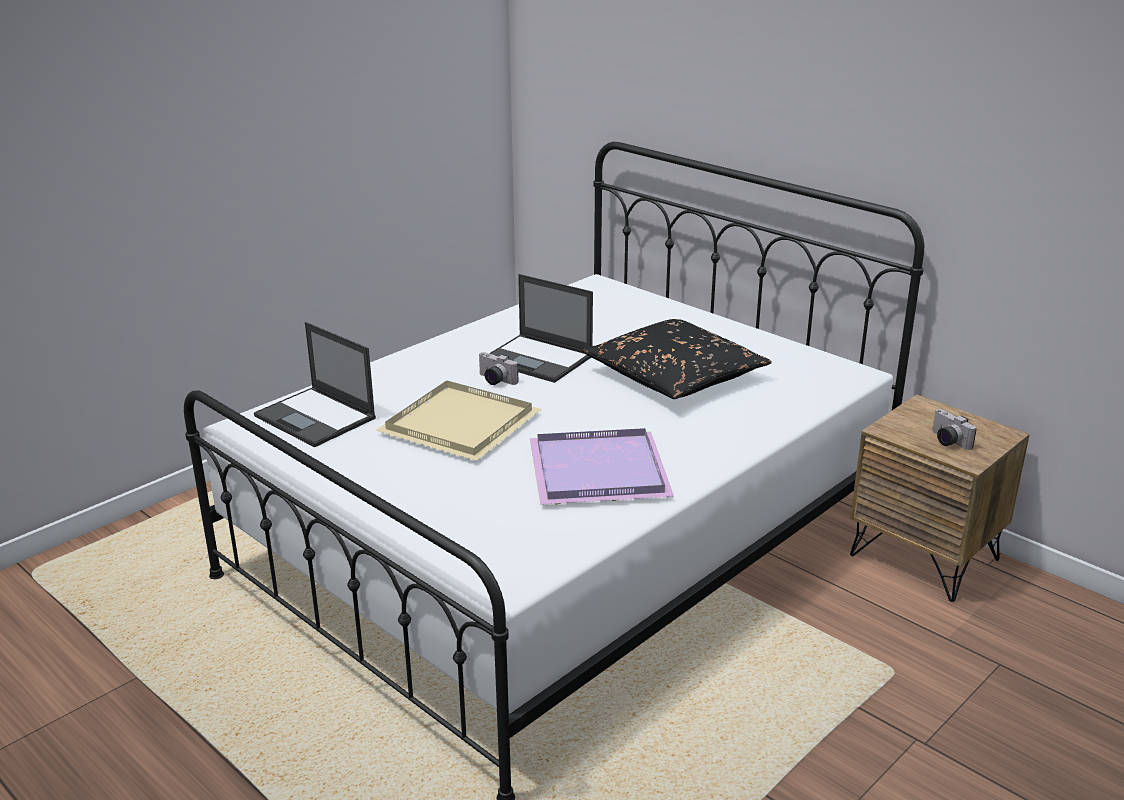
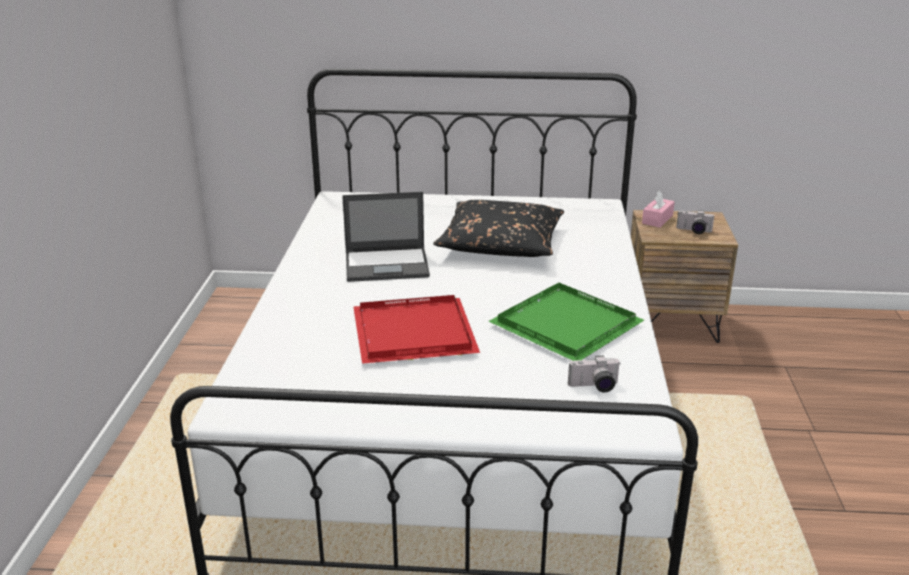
camera: 40 degrees left, 0 degrees up
(316, 417) = (285, 375): laptop -> none
(459, 423) = (411, 332): beige tray -> red tray
(494, 380) = (382, 292): camera -> camera (594, 387)
(600, 470) = (565, 323): purple tray -> green tray
(925, 414) = (657, 219): none -> pink tissue box

